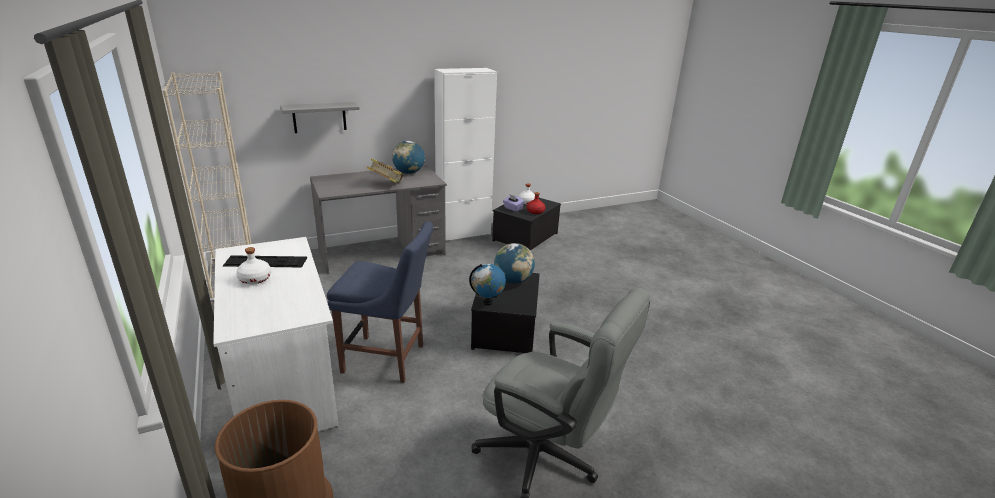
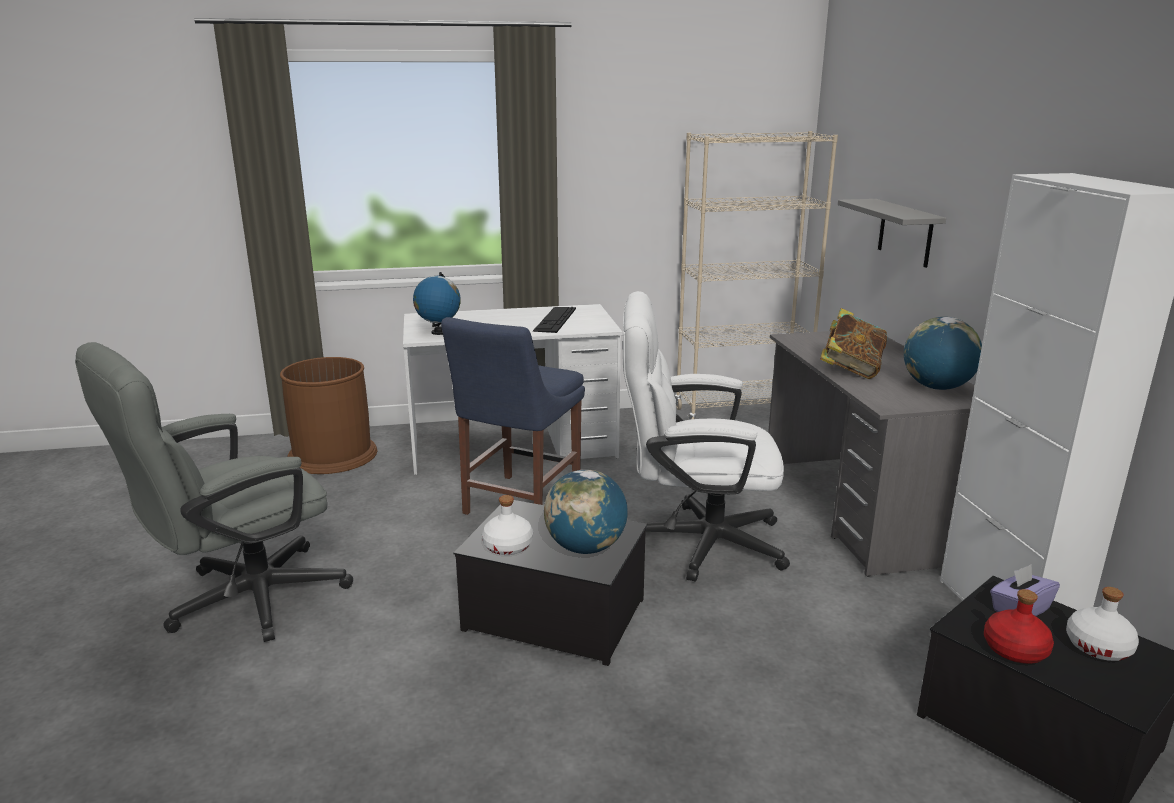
camera: 105 degrees right, 5 degrees down
(255, 279) = (515, 318): white bottle -> white bottle (507, 546)
(424, 294) = (695, 541): none -> white office chair
(487, 302) = (519, 513): globe -> globe (438, 332)

